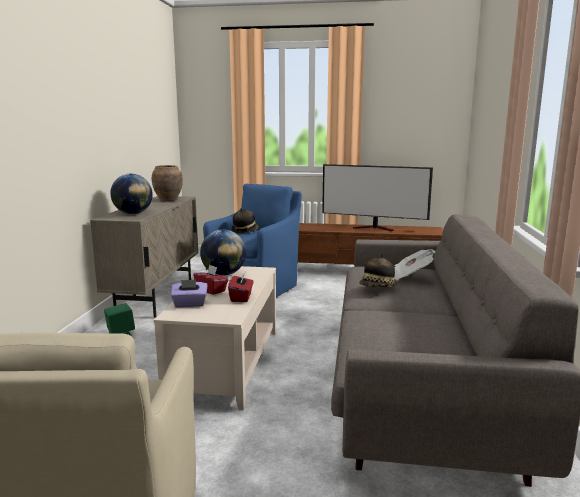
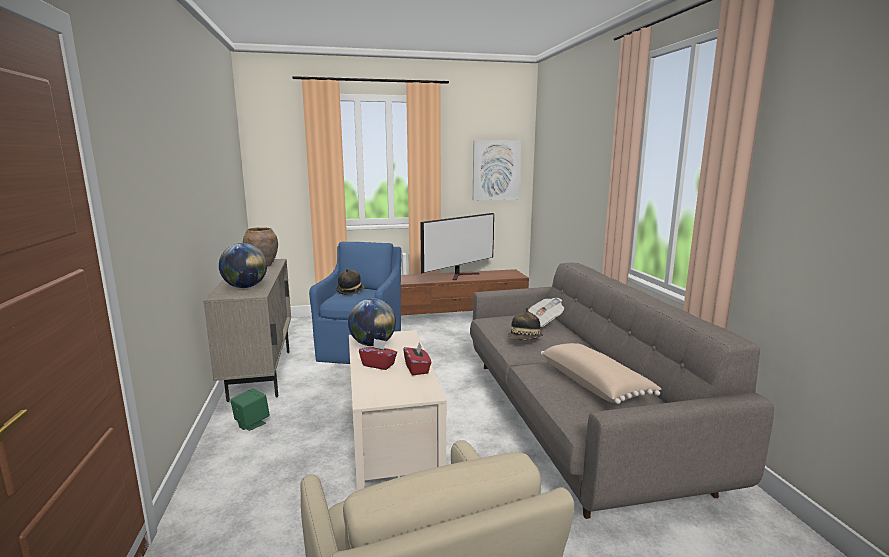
camera: 20 degrees left, 0 degrees up
(190, 304) = (373, 385): purple tissue box -> none
(375, 228) = (462, 275): television -> television turned 45 degrees counterclockwise
(409, 335) = (595, 384): none -> beige pillow
(425, 118) = (496, 170): none -> picture

